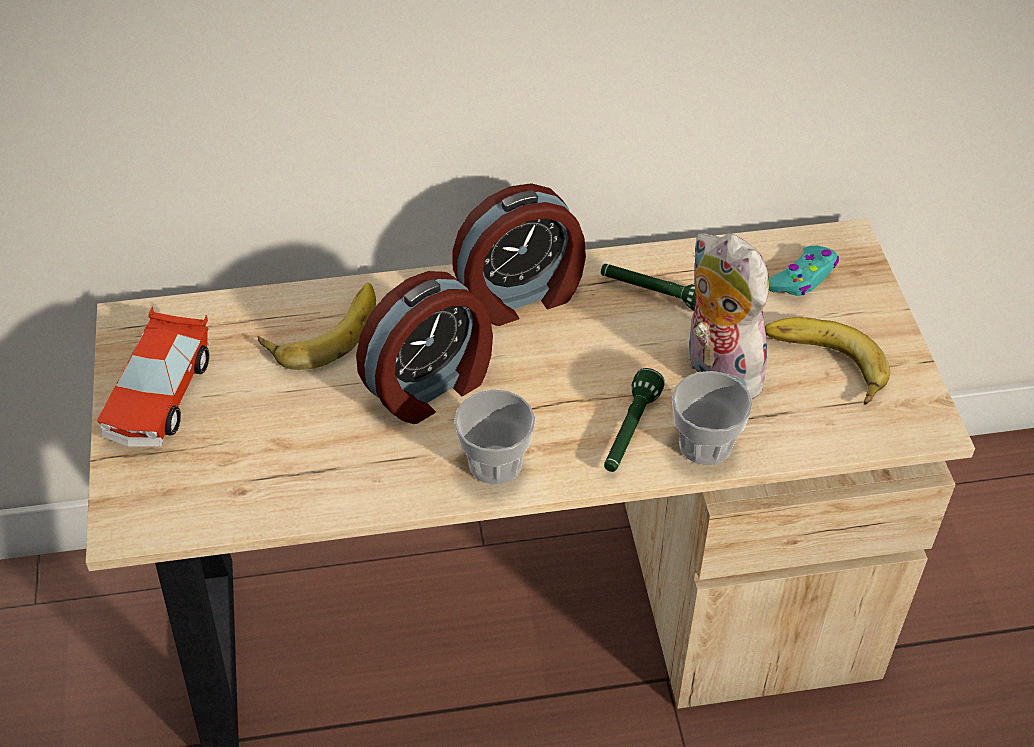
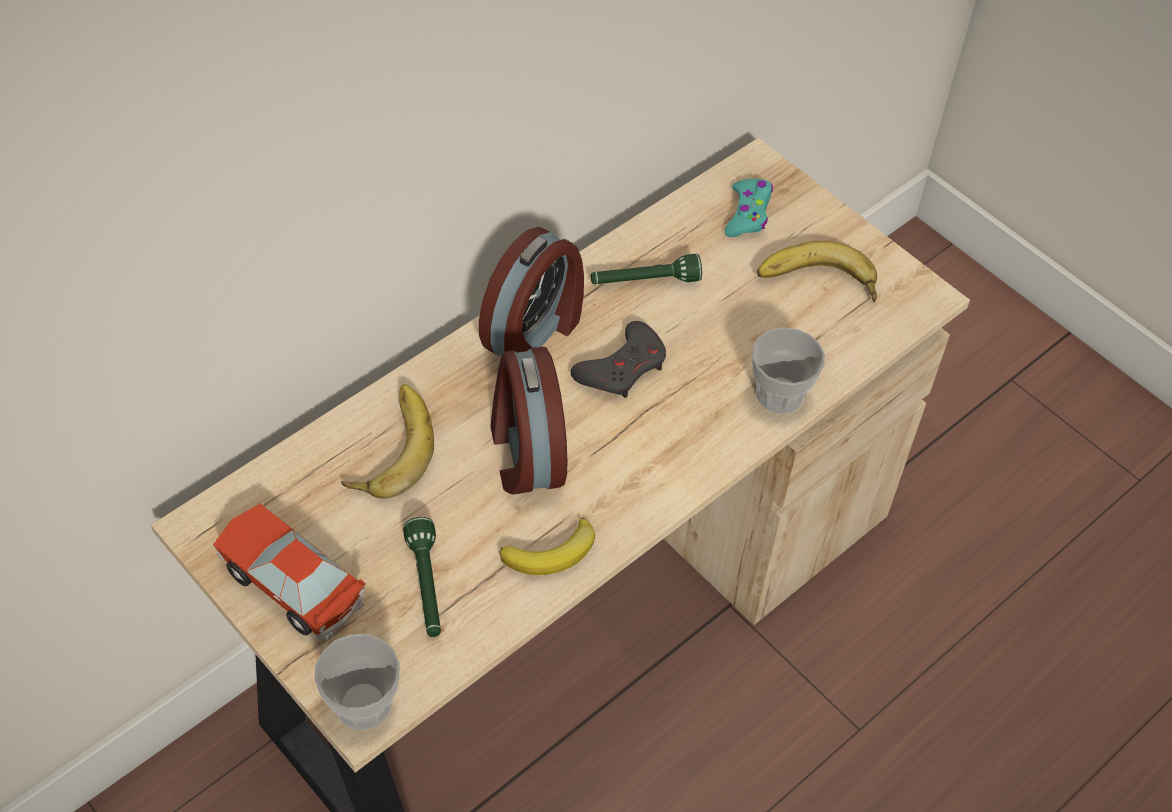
camera: 35 degrees left, 5 degrees up
(160, 396) = (291, 582): toy car -> toy car turned 150 degrees clockwise
(384, 478) = (552, 553): none -> banana
(431, 386) = (525, 453): alarm clock -> alarm clock turned 150 degrees clockwise
(495, 463) = (631, 493): cup -> cup (363, 704)
(575, 356) = (622, 367): none -> grey game controller
(629, 432) = (715, 412): green flashlight -> green flashlight (426, 586)
(716, 371) = (742, 327): plush toy -> none

